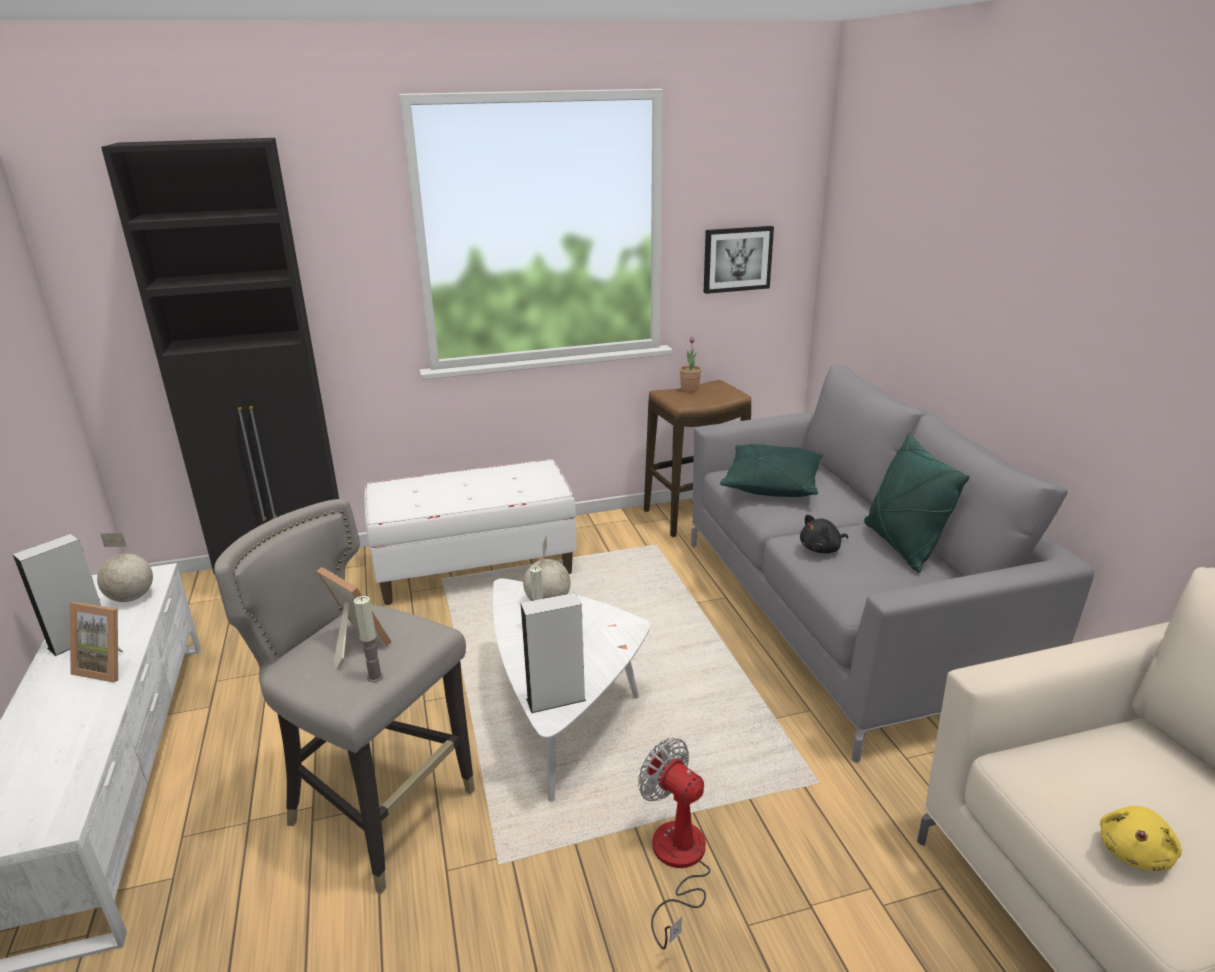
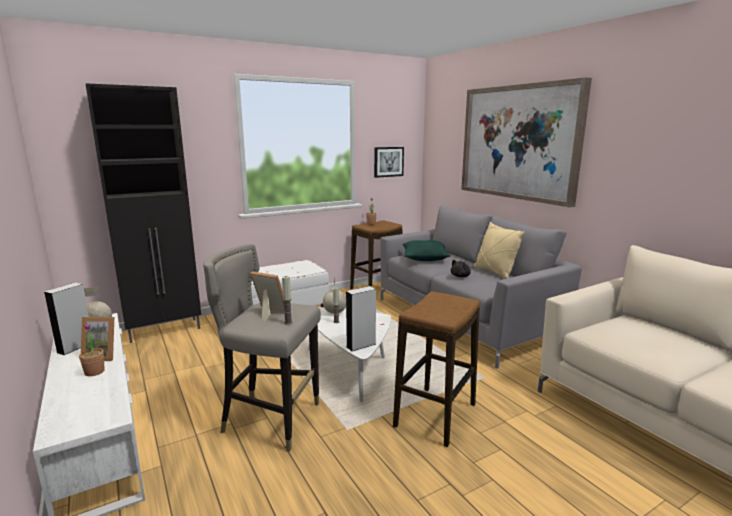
camera: 15 degrees left, 10 degrees down
(79, 704) = (94, 372): none -> potted plant
(677, 863) = (435, 415): fan -> stool
(901, 546) = (494, 272): green pillow -> beige pillow
(1002, 254) = (518, 142): none -> picture
(1134, 852) = (644, 349): yellow plush toy -> none

